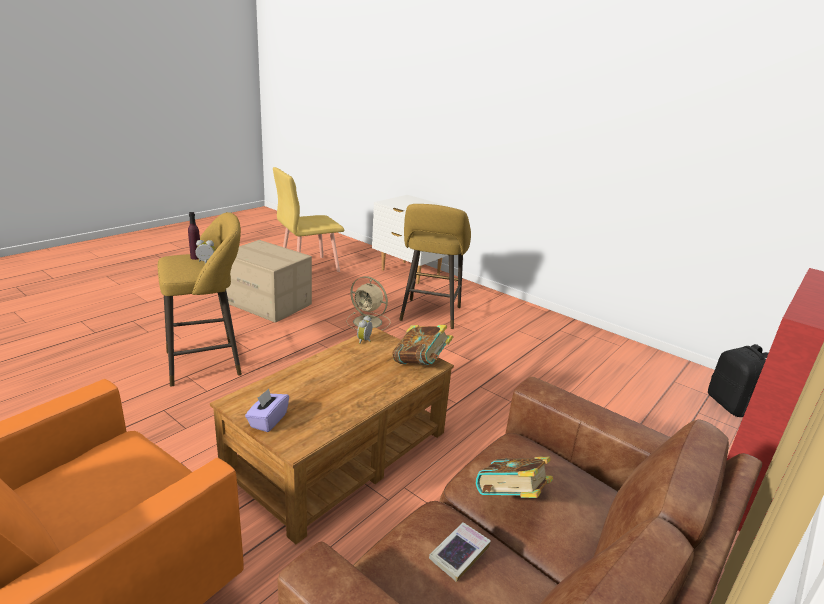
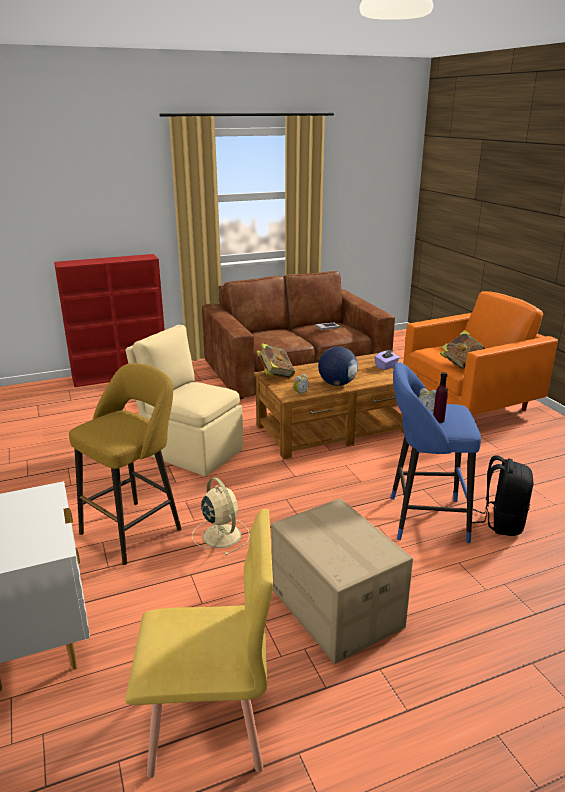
camera: 150 degrees left, 0 degrees up
(209, 362) = (422, 519): yellow stool -> blue stool
(329, 364) = (337, 384): none -> globe
(470, 379) = (191, 451): none -> beige chair
(511, 500) = (293, 333): book -> book (461, 363)
(732, 406) = (39, 397): black backpack -> black backpack (501, 522)

